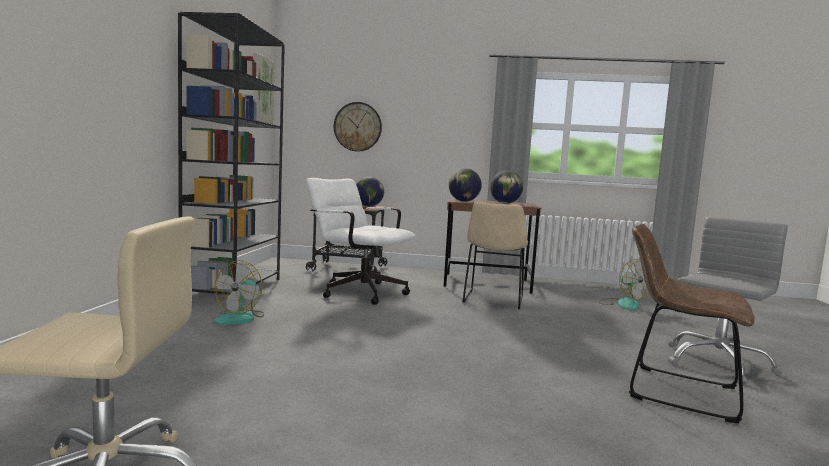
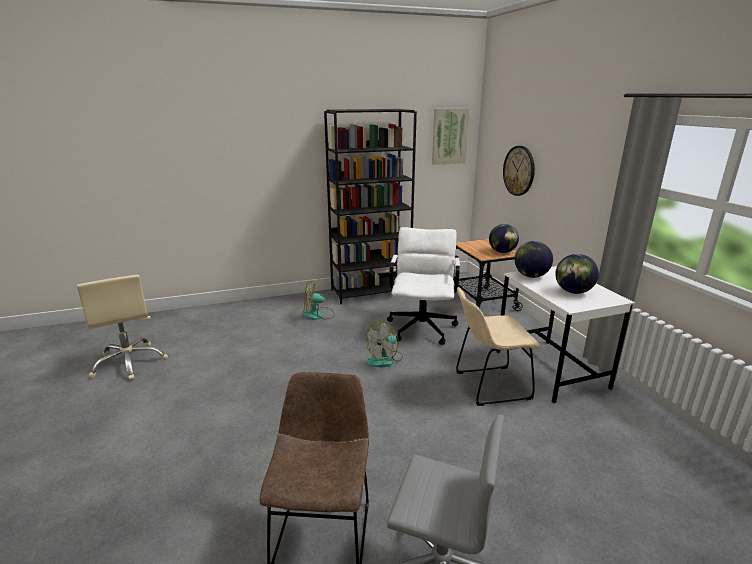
camera: 65 degrees right, 15 degrees up
(487, 283) = (551, 370): brown desk -> white desk
(623, 304) = (619, 480): fan -> fan (385, 359)

